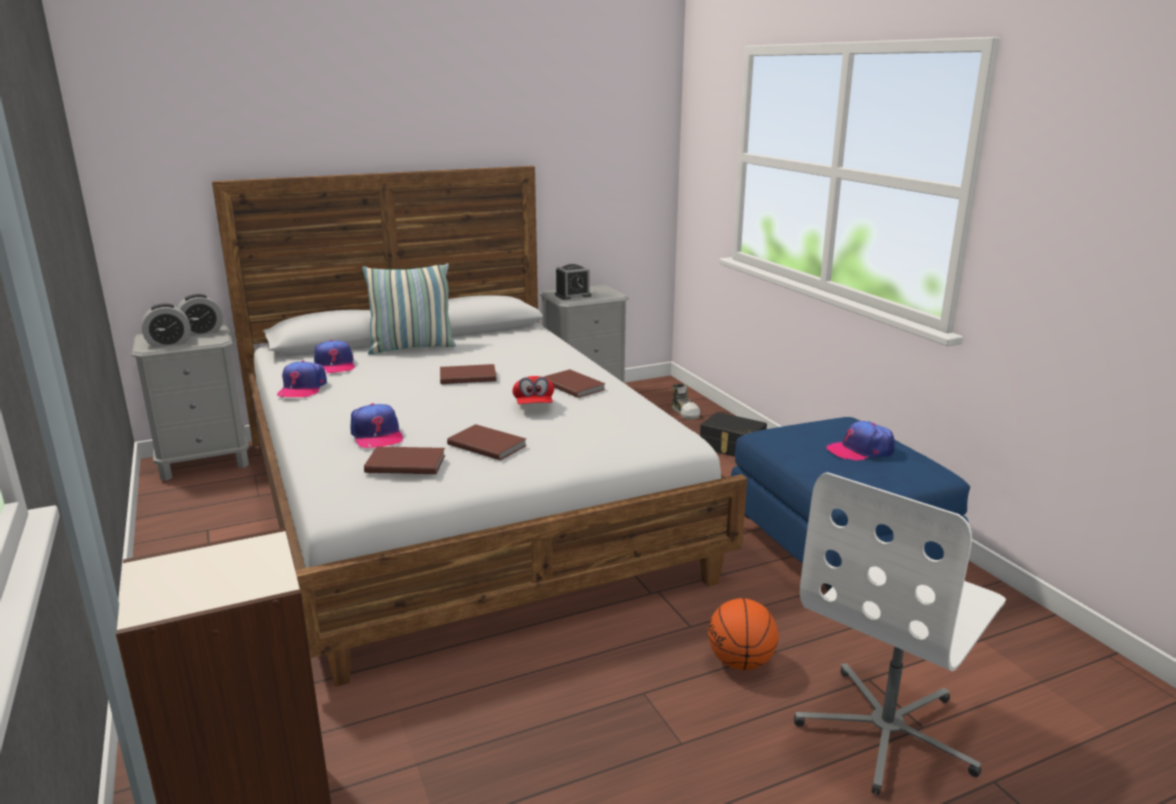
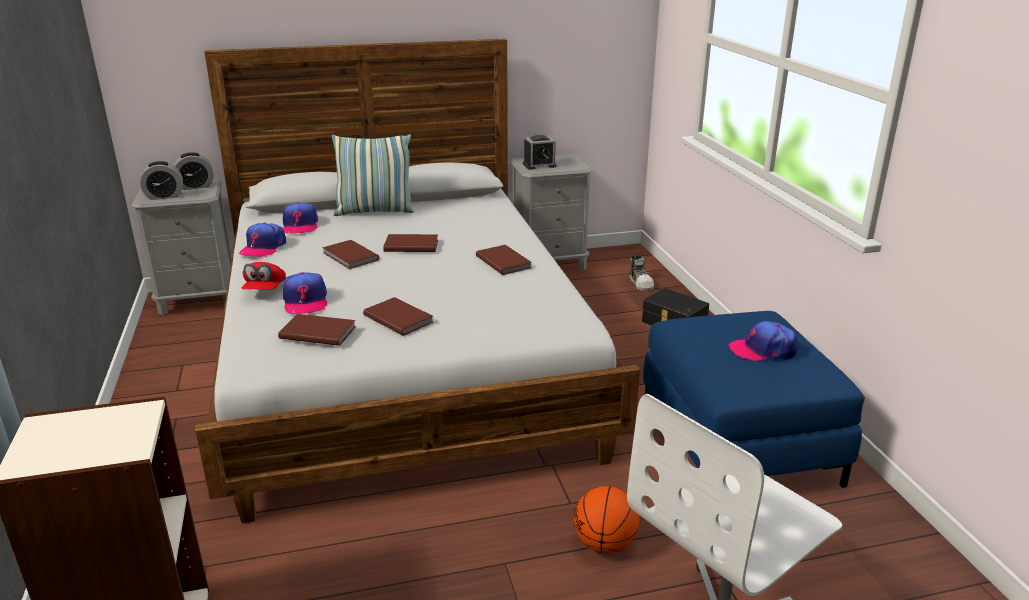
camera: 10 degrees right, 5 degrees up
(405, 391) = (349, 257): none -> brown book
(534, 406) = (458, 281): red cap -> red cap (265, 290)

